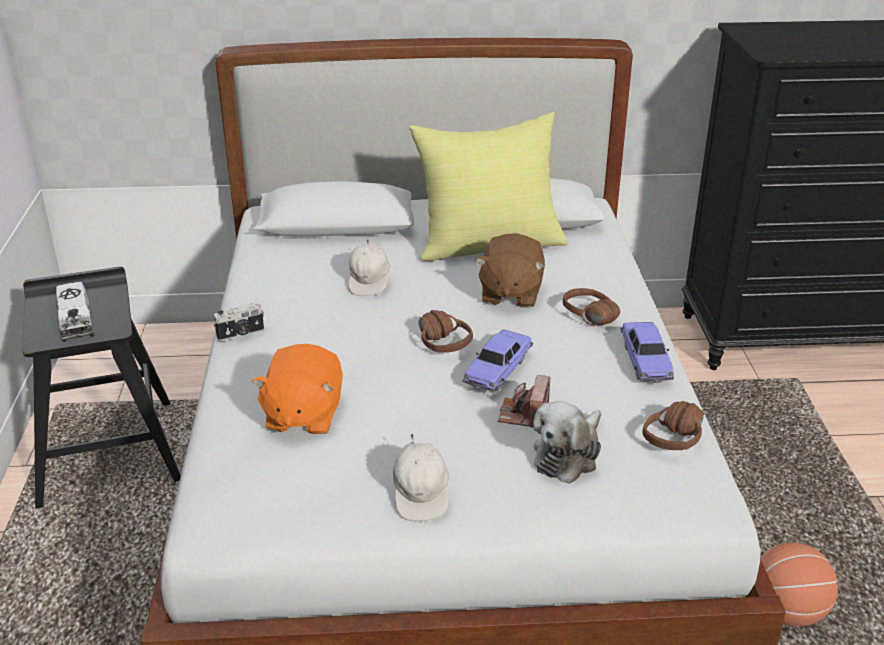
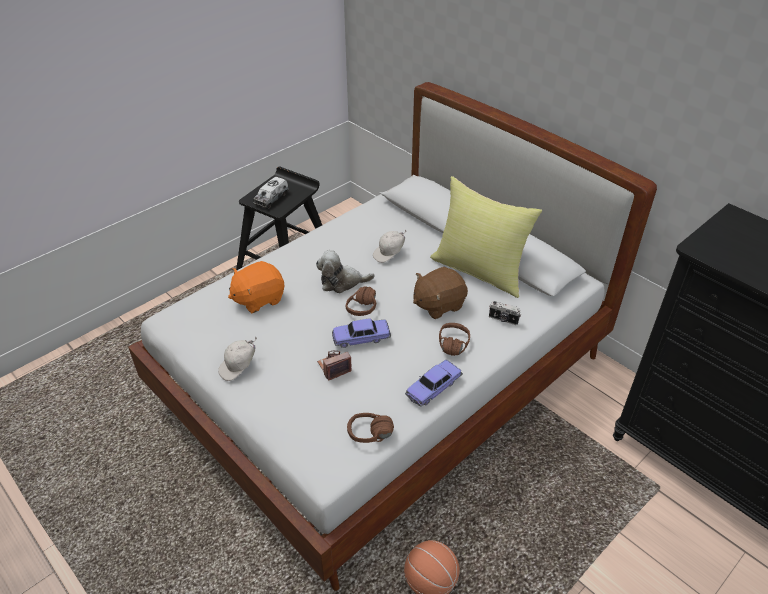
camera: 50 degrees right, 10 degrees up
(241, 334) = (300, 244): camera -> camera (503, 320)
(568, 455) = (317, 400): plush toy -> plush toy (342, 282)

